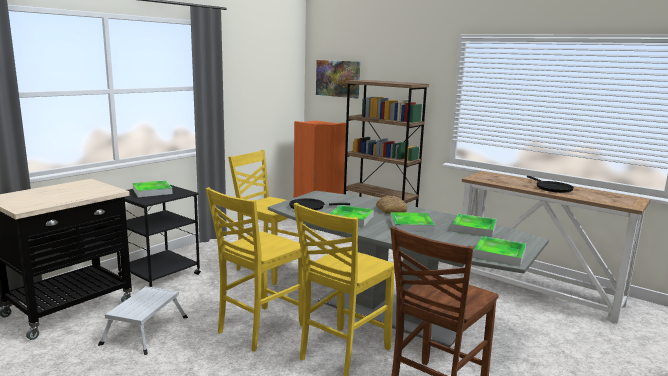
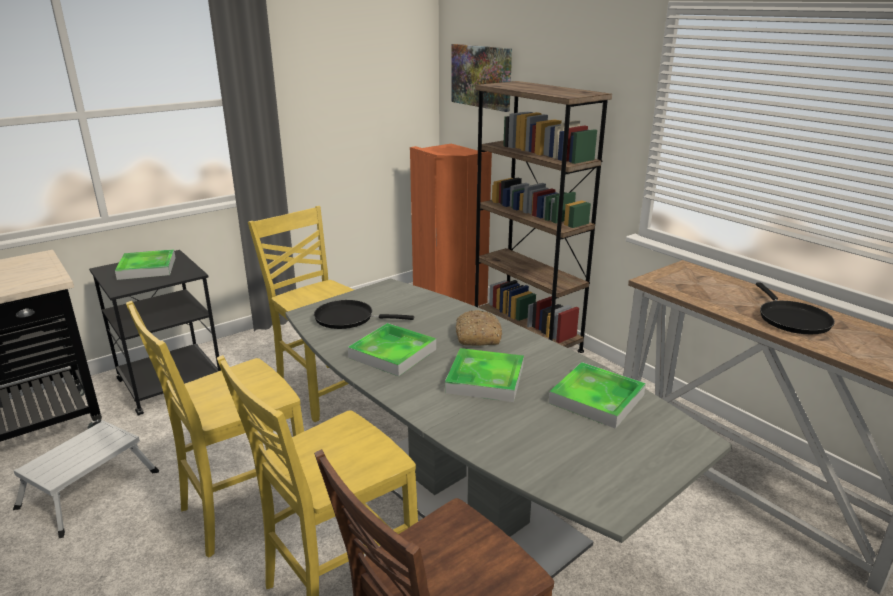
camera: 15 degrees right, 10 degrees up
(499, 254) = (599, 482): tray -> none

